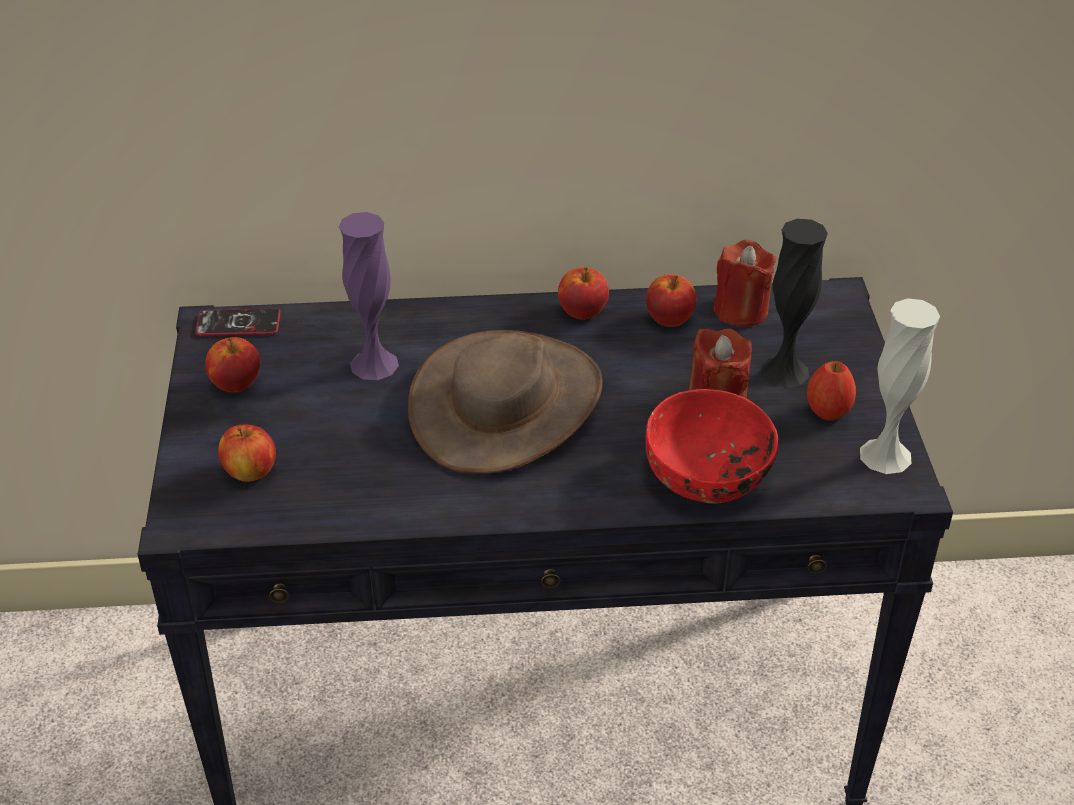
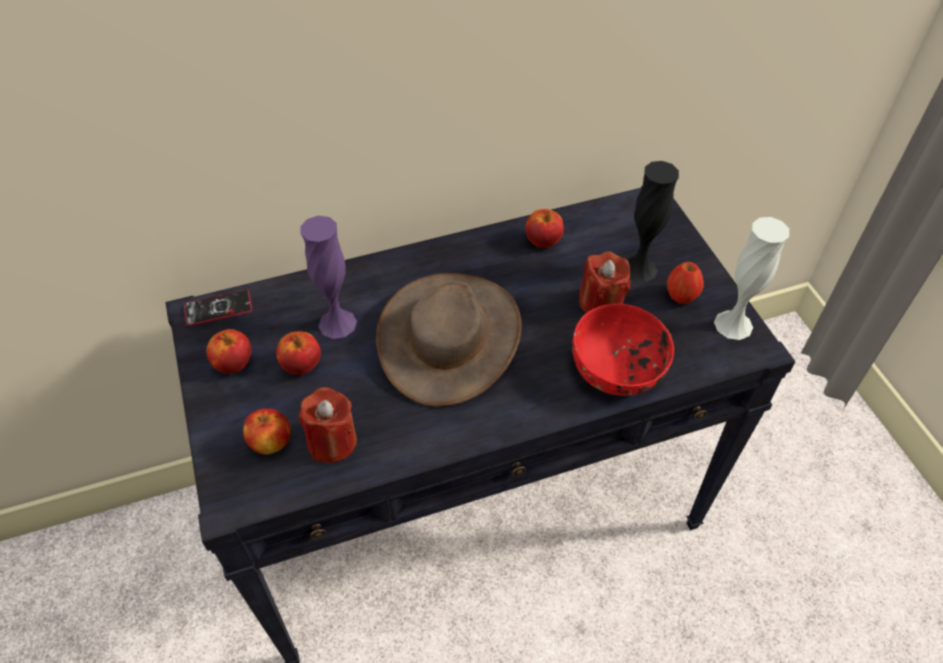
camera: 15 degrees left, 10 degrees up
(582, 312) = (478, 247): apple -> apple (301, 365)
(741, 311) = (590, 224): red candle -> red candle (332, 442)

